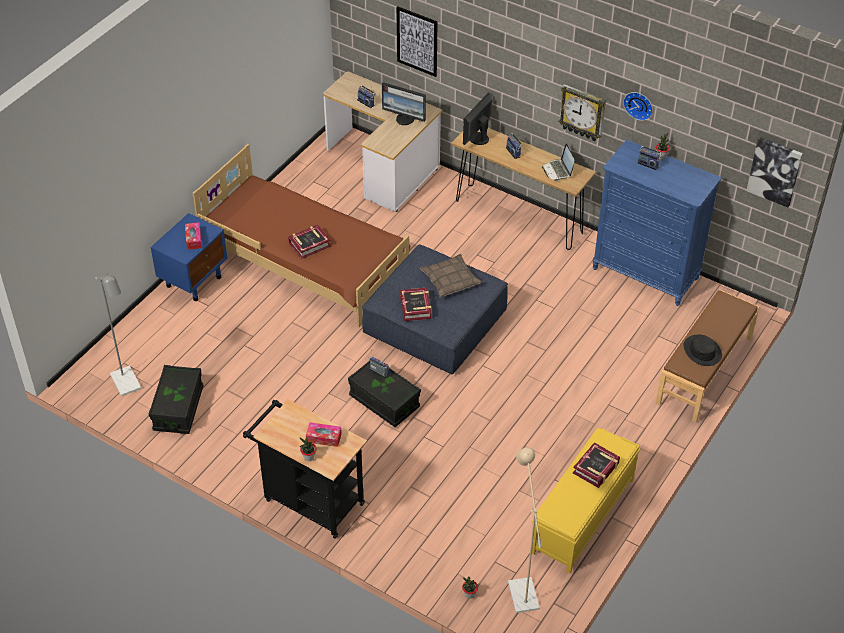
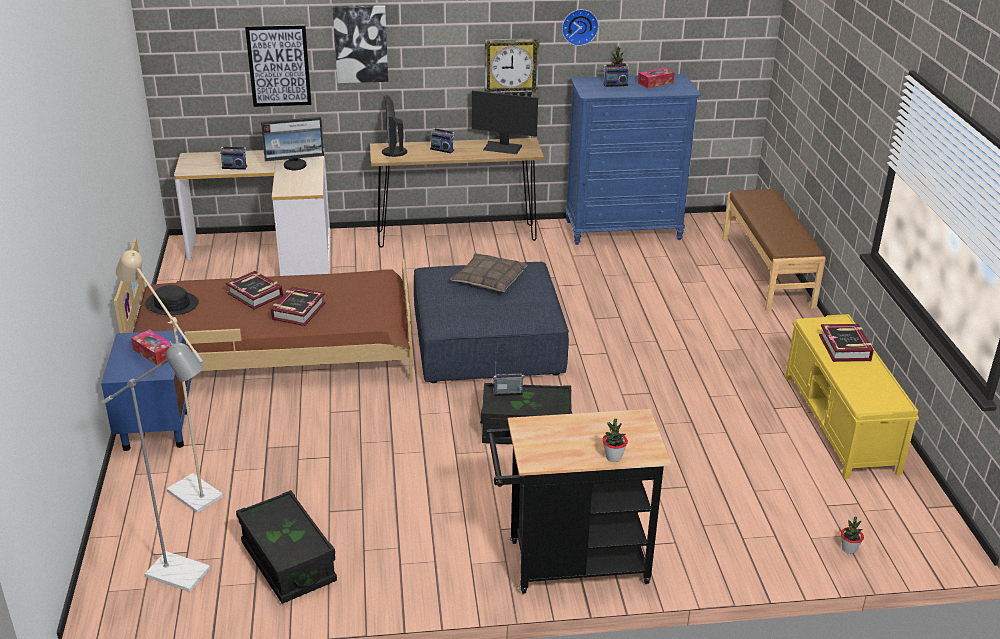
camera: 40 degrees left, 15 degrees down
(324, 438) = (602, 430): tissue box -> tissue box (655, 83)
(416, 307) = (485, 313): book -> book (255, 295)
(521, 589) = (884, 513): beige floor lamp -> beige floor lamp (188, 490)
(558, 170) = (503, 147): laptop -> monitor
(702, 351) = (785, 231): black hat -> black hat (172, 304)
(774, 171) = (740, 40): picture -> picture (360, 44)

